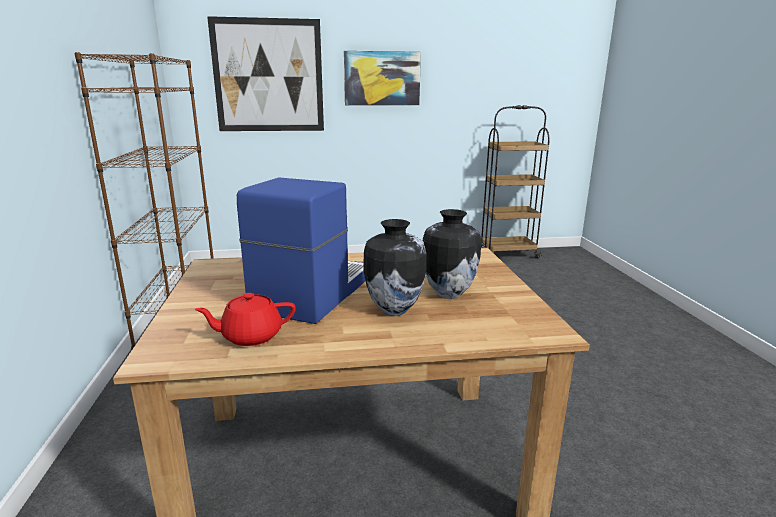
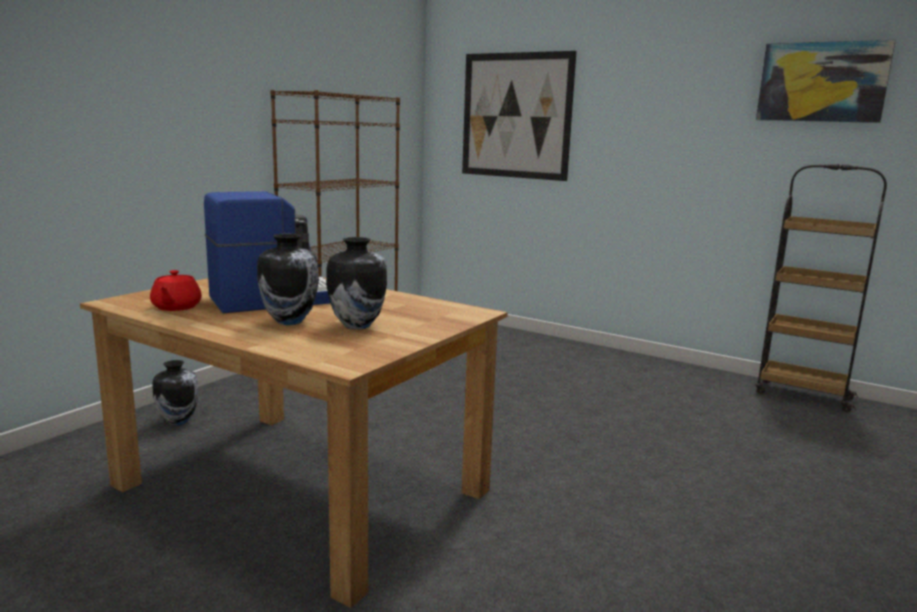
camera: 40 degrees right, 5 degrees down
(125, 464) = (178, 421): none -> vase
(250, 336) = (176, 307): red teapot -> red teapot turned 120 degrees counterclockwise
(382, 78) = (643, 121): picture -> picture (822, 82)

